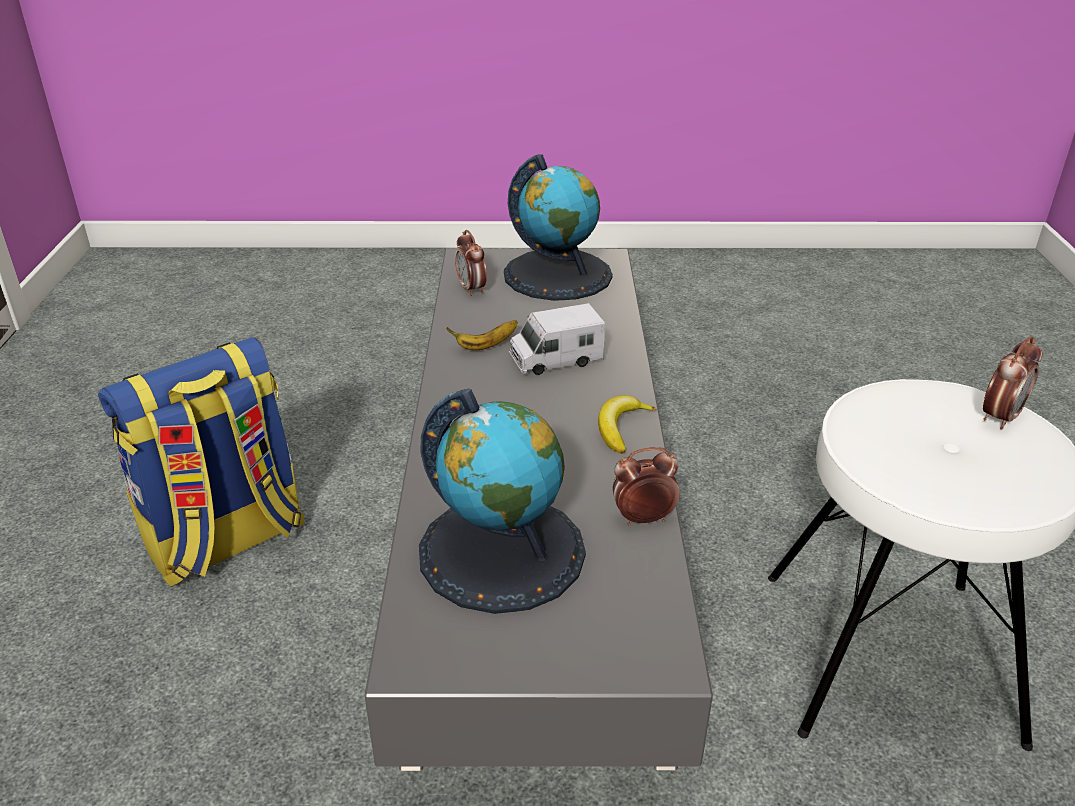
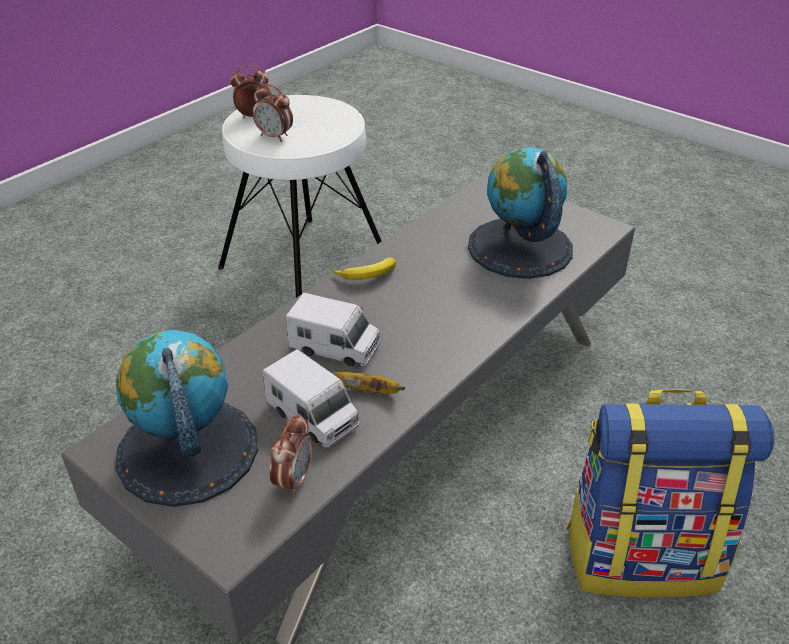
camera: 140 degrees left, 5 degrees up
(506, 317) = (312, 416): none -> toy truck
(642, 518) = (428, 229): alarm clock -> alarm clock (275, 136)

